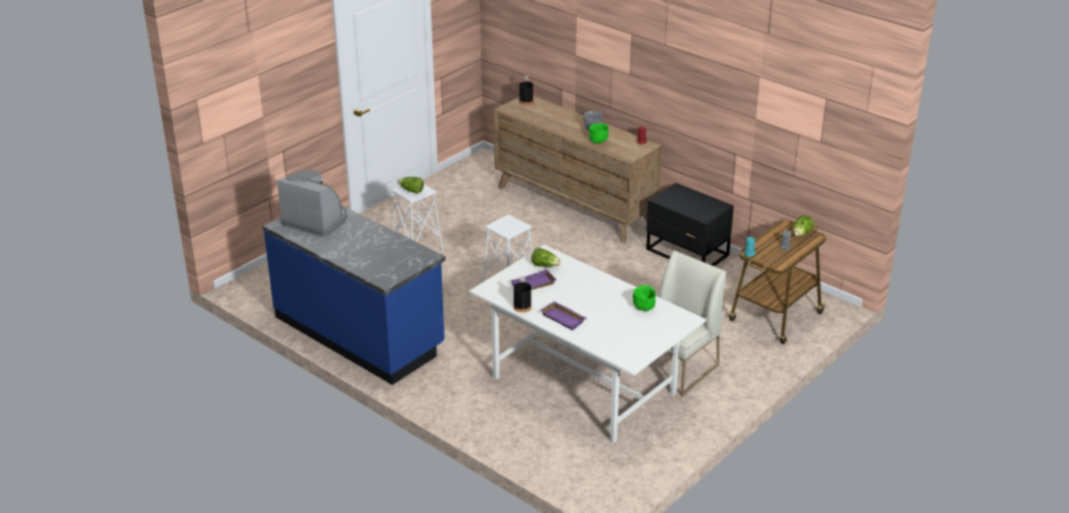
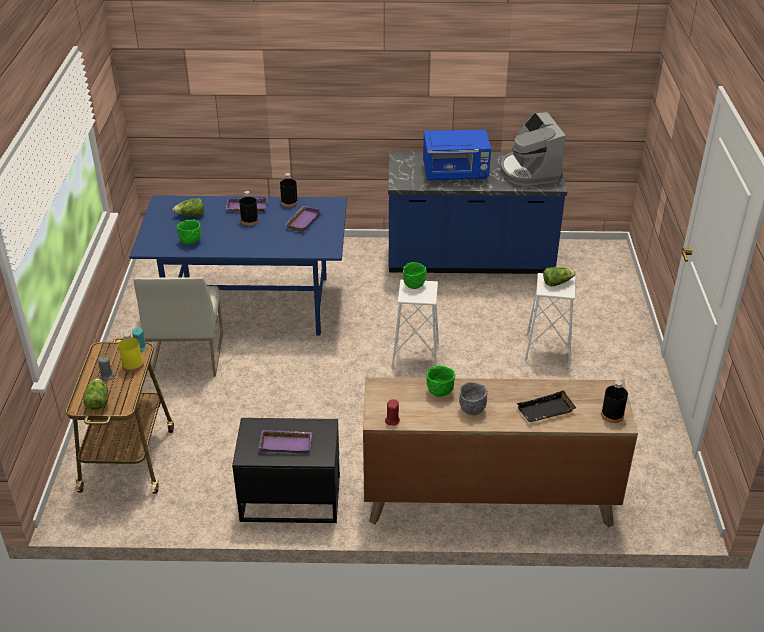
camera: 140 degrees right, 5 degrees up
(316, 220) = (529, 171): coffee machine -> coffee machine turned 90 degrees clockwise
(371, 244) = (456, 173): none -> blue microwave
(504, 230) = (414, 285): none -> green bowl
(545, 265) = (314, 240): lettuce -> lettuce (191, 215)
(556, 115) = (545, 412): none -> black tray
(575, 305) = (249, 221): none -> black bottle
(582, 385) = (251, 304): white dining table -> blue dining table
(691, 201) = (286, 444): none -> purple tray
(763, 244) = (132, 365): none -> yellow bottle

